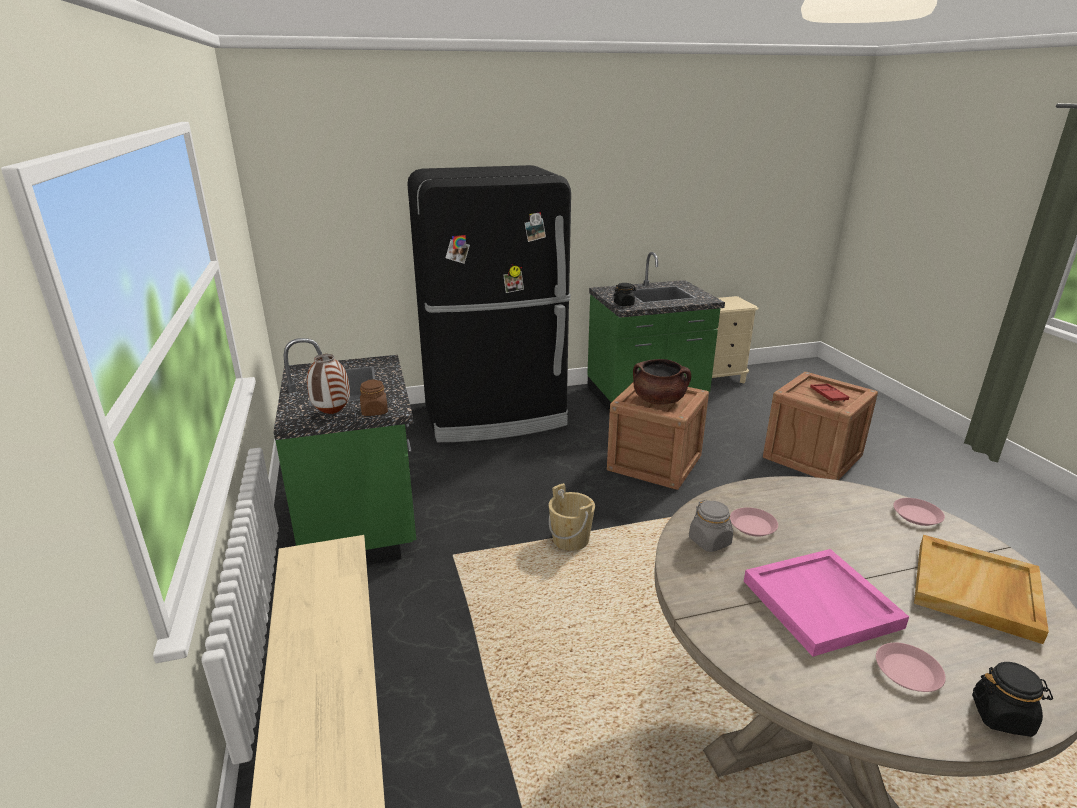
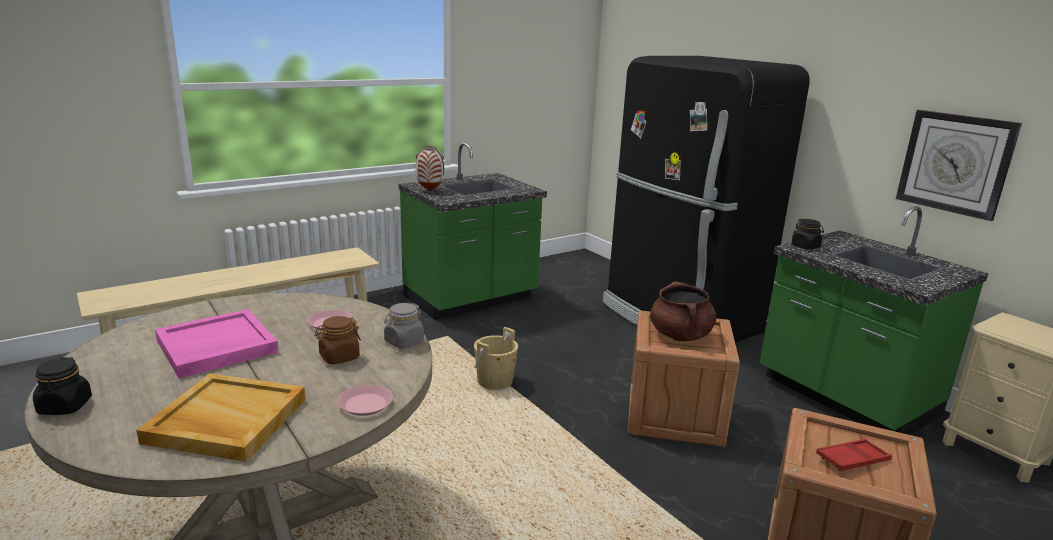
camera: 70 degrees right, 5 degrees down
(374, 411) = (440, 197): brown jar -> brown jar (339, 357)
(652, 217) = (955, 163): none -> wall clock
(710, 541) = (303, 308): grey jar -> grey jar (404, 342)
(907, 671) = (128, 374): pink plate -> none

